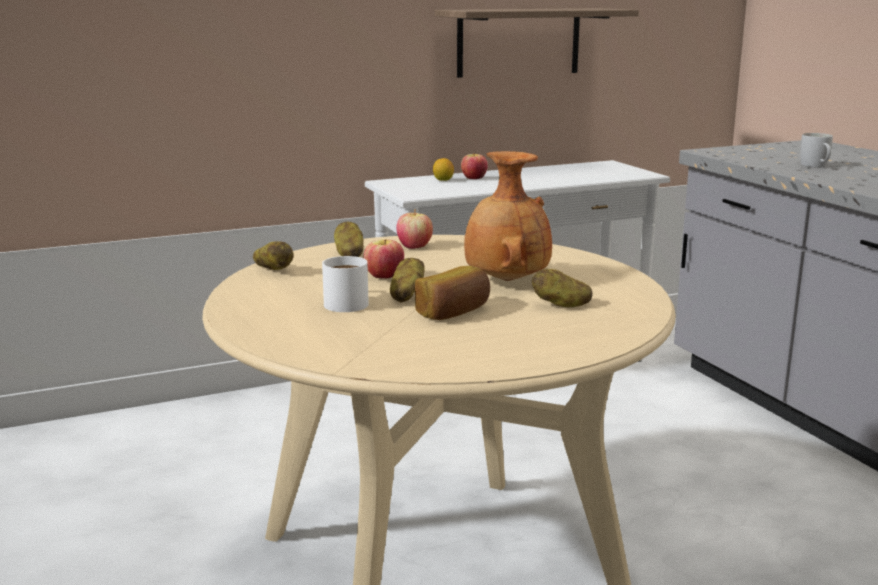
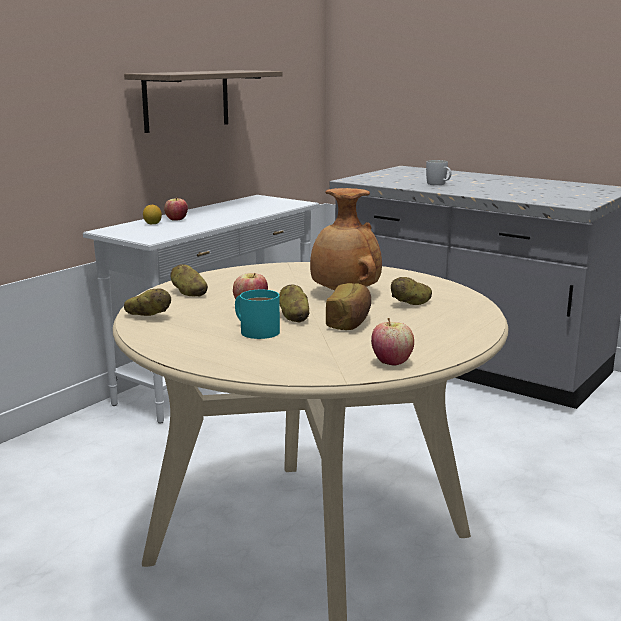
camera: 30 degrees left, 0 degrees up
(344, 301) = (254, 330): white mug -> turquoise mug
(414, 247) = (230, 279): apple -> apple (391, 362)

